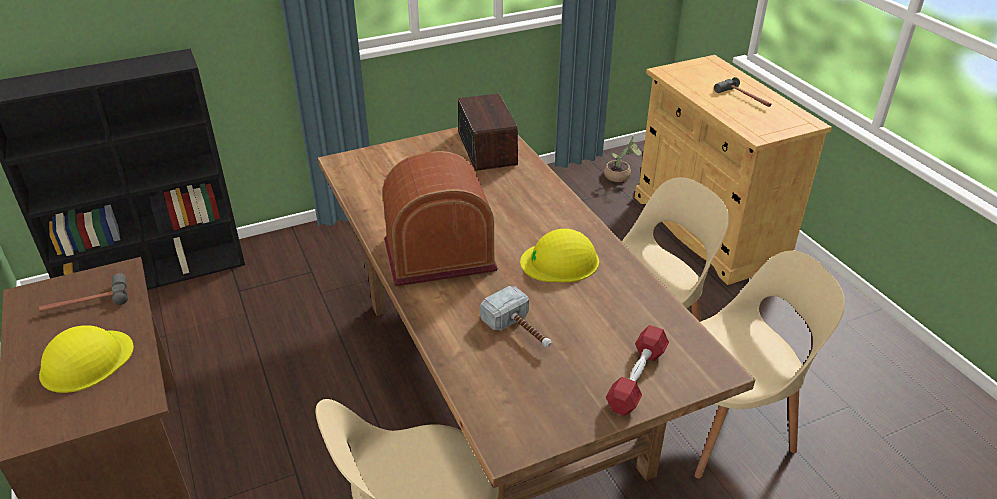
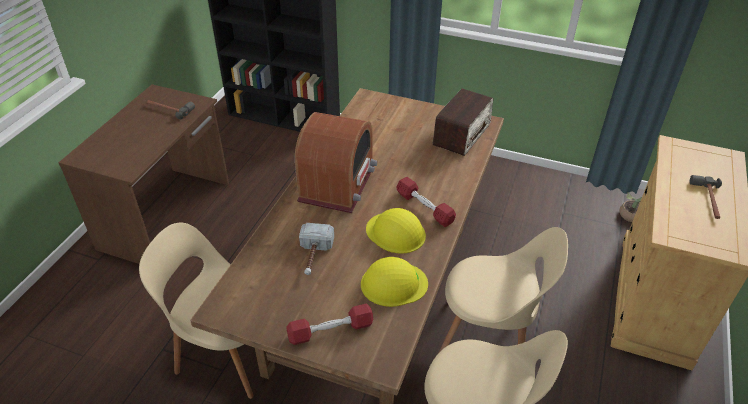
camera: 45 degrees right, 5 degrees up
(86, 361) = (135, 138): yellow hard hat -> yellow hard hat (393, 284)
(439, 254) = (338, 184): radio -> radio turned 75 degrees clockwise
(552, 226) = (425, 208): none -> red dumbbell

